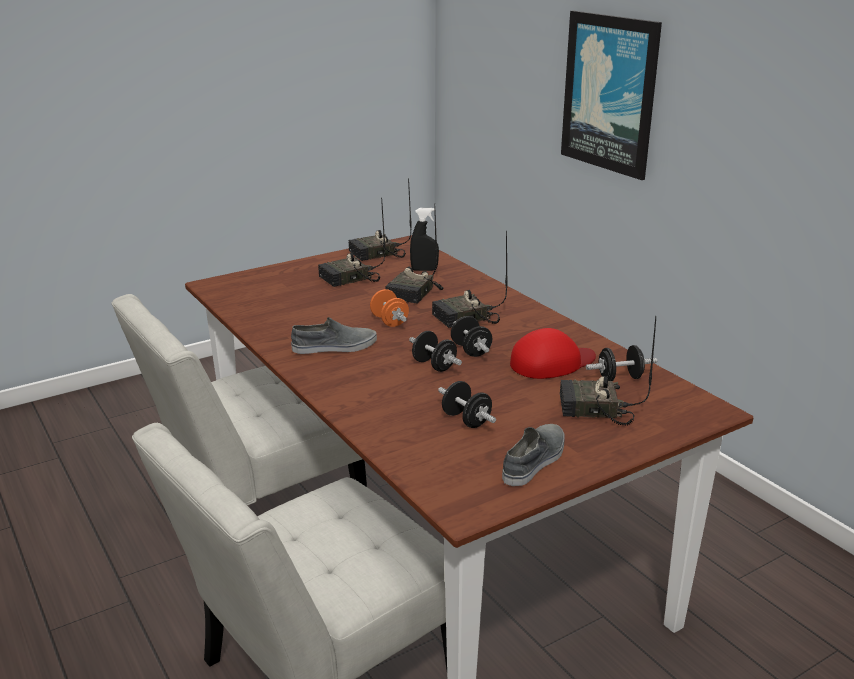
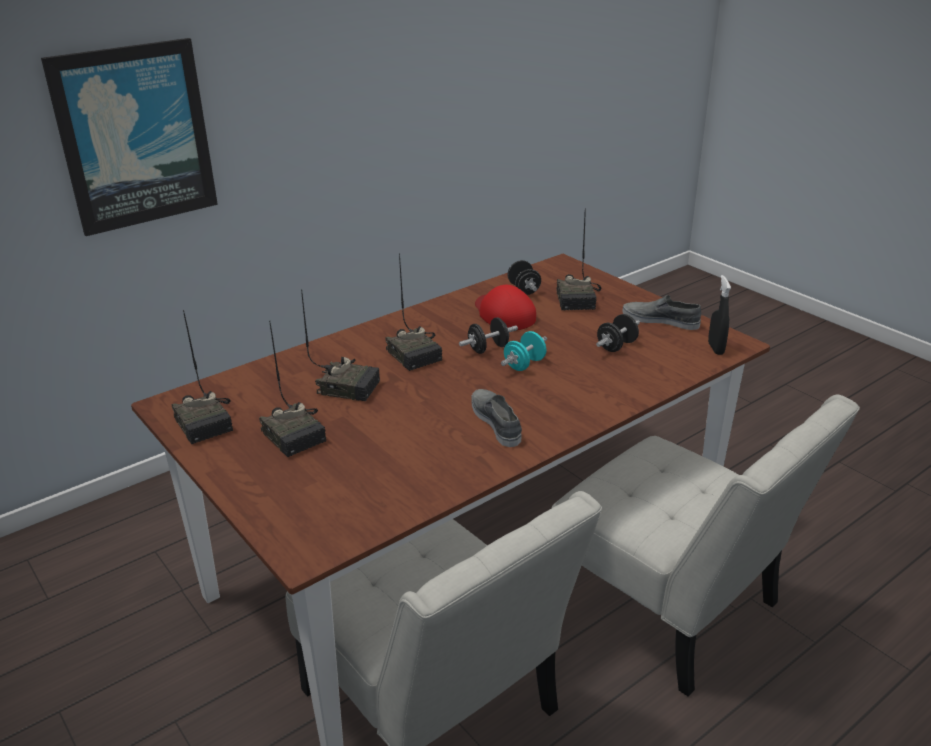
camera: 95 degrees left, 5 degrees up
(389, 321) = (426, 395): orange dumbbell -> none
(424, 270) = (271, 384): black spray bottle -> black spray bottle (715, 348)
(434, 365) = (524, 364): black dumbbell -> turquoise dumbbell

